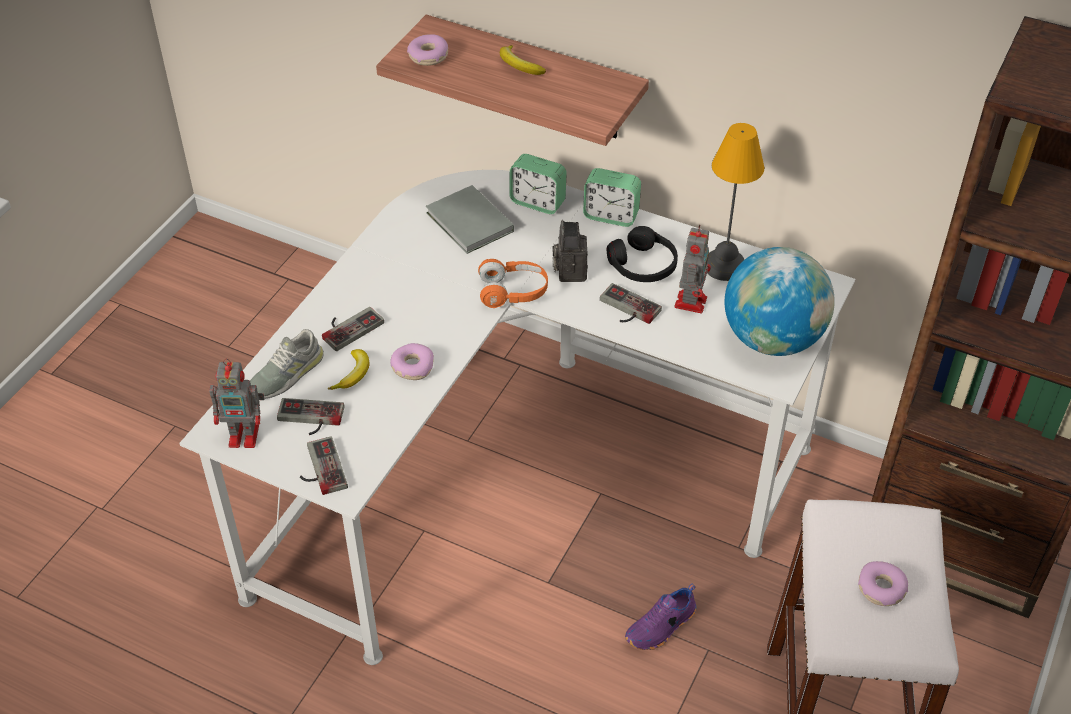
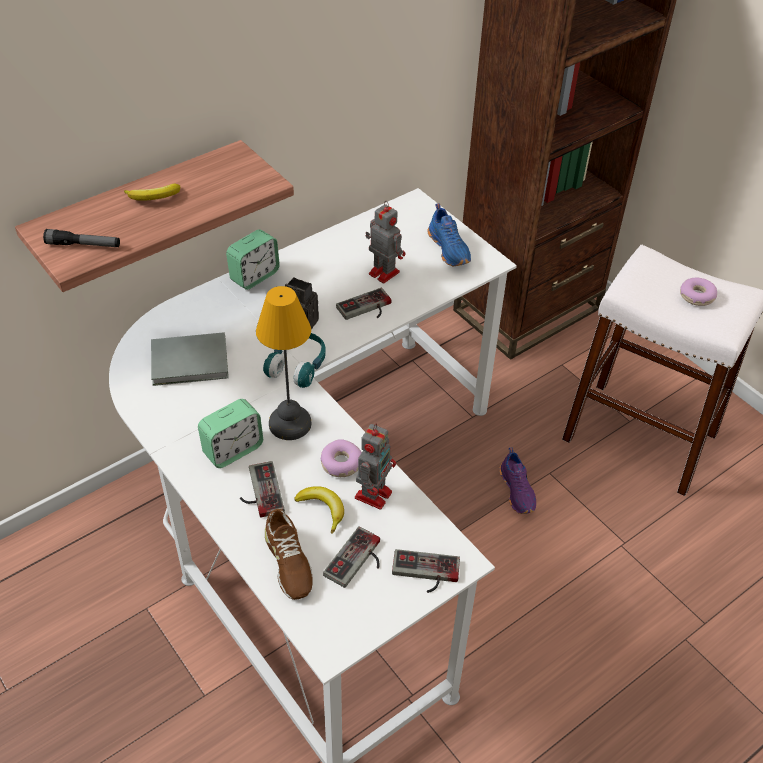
camera: 65 degrees left, 0 degrees up
(246, 435) = (349, 620): toy robot -> toy robot (374, 493)
(285, 374) = (288, 561): grey shoe -> brown shoe
(428, 56) = (83, 245): donut -> flashlight
(513, 292) = (298, 366): orange headphones -> turquoise headphones
(537, 202) = (201, 311): alarm clock -> alarm clock (233, 450)
(643, 265) = (325, 281): black headphones -> none
(724, 267) = (360, 241): table lamp -> table lamp (291, 424)
(772, 339) = (450, 249): globe -> blue shoe

